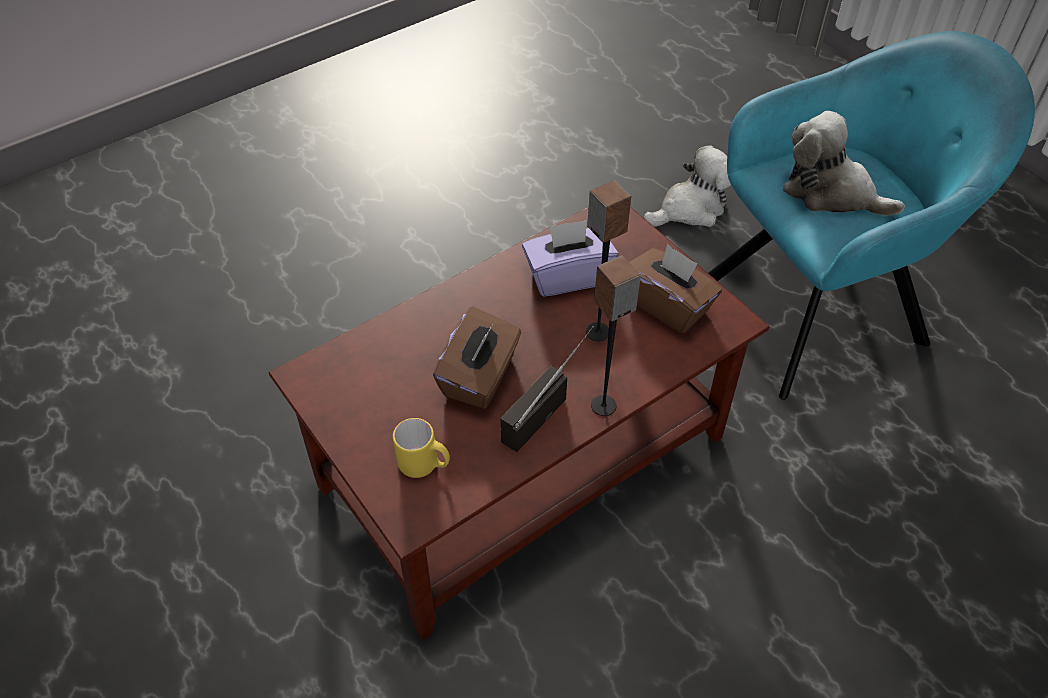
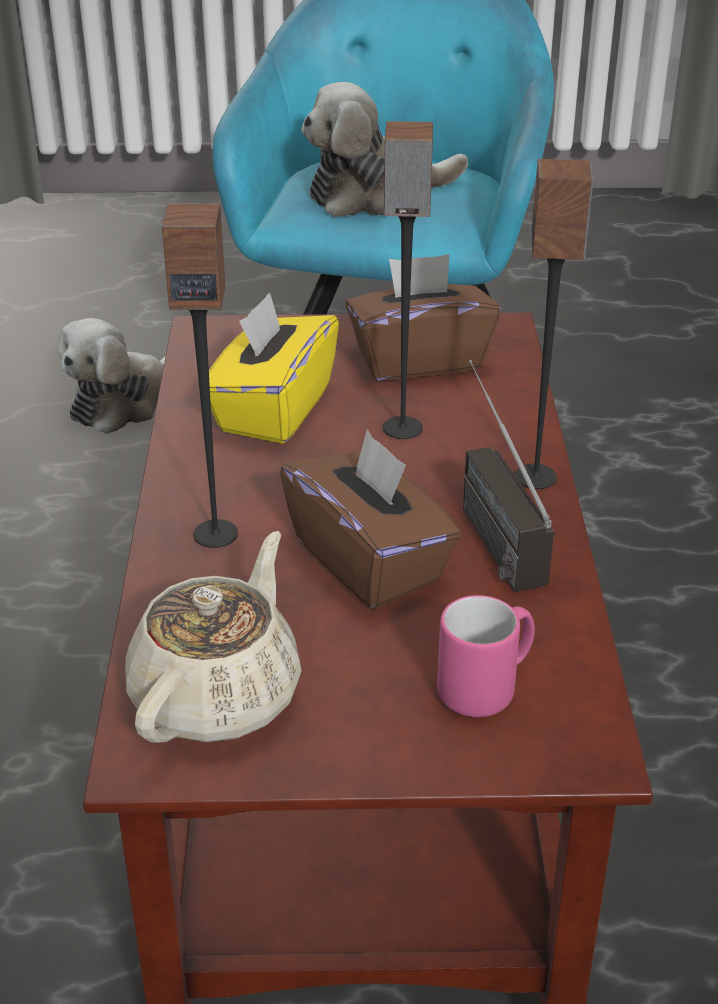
camera: 55 degrees left, 15 degrees down
(353, 376) = (218, 695): none -> beige teapot
(424, 465) = (487, 688): yellow mug -> pink mug
(455, 313) = (216, 533): none -> speaker
(567, 276) = (273, 409): purple tissue box -> yellow tissue box
(690, 209) = (124, 401): plush toy -> plush toy turned 150 degrees counterclockwise

